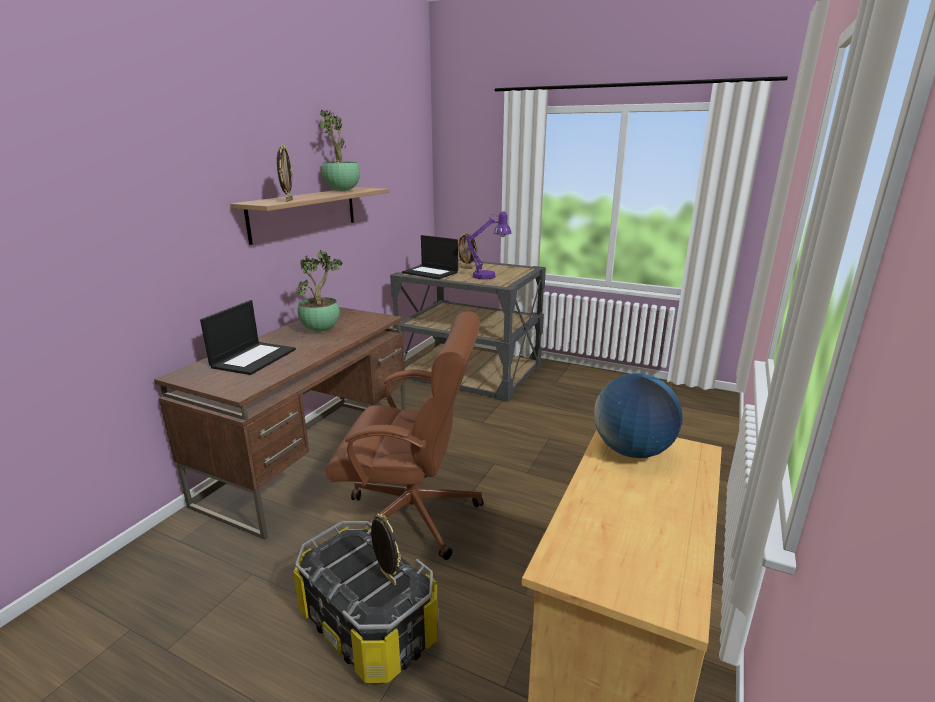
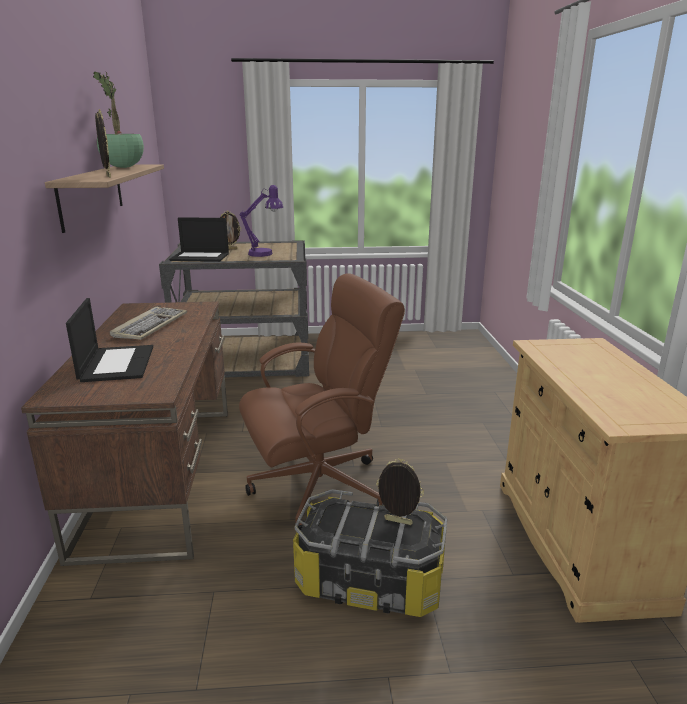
camera: 30 degrees left, 0 degrees up
(321, 330) = (150, 326): potted plant -> keyboard
(632, 451) = (560, 352): globe -> none

